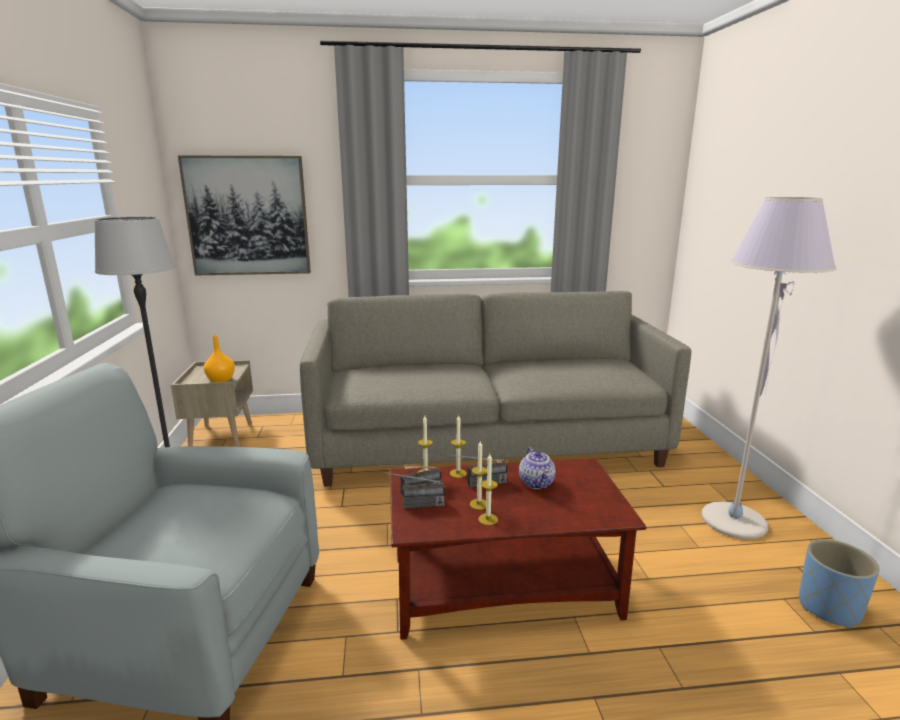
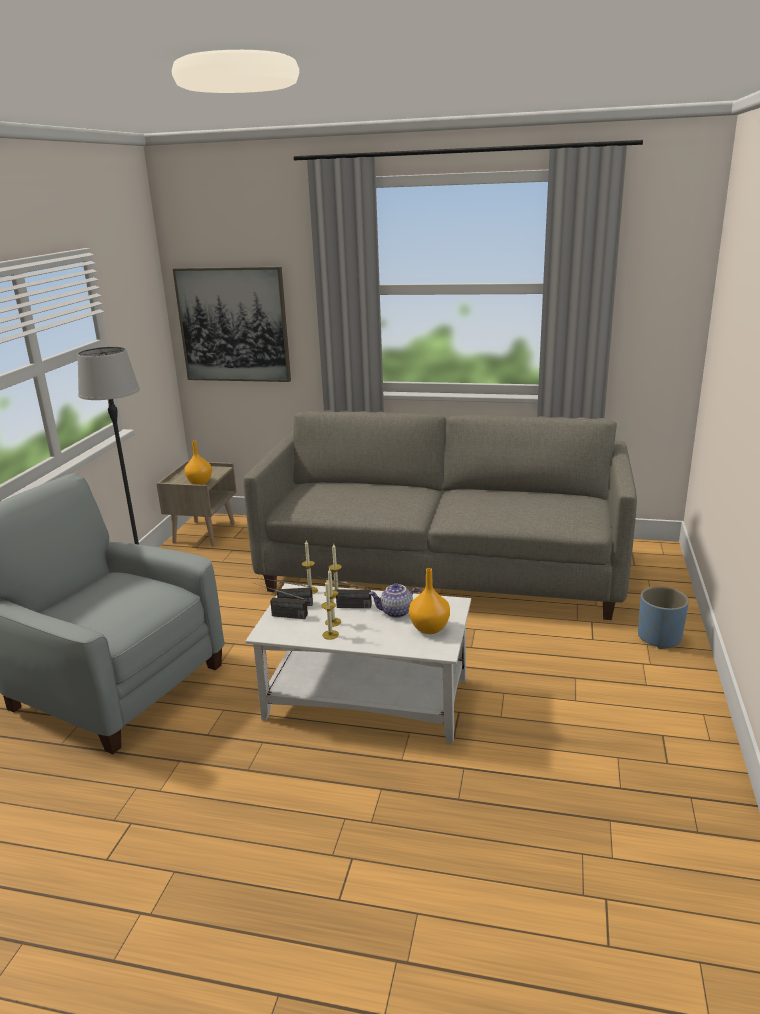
camera: 20 degrees right, 5 degrees up
(505, 586) = (368, 699): brown coffee table -> white coffee table
(537, 483) = (396, 612): teapot -> teapot turned 75 degrees clockwise
(585, 494) = (428, 628): none -> orange vase
(733, 521) = (635, 684): grey floor lamp -> none
(829, 608) = (656, 773): blue planter -> blue planter (659, 638)

